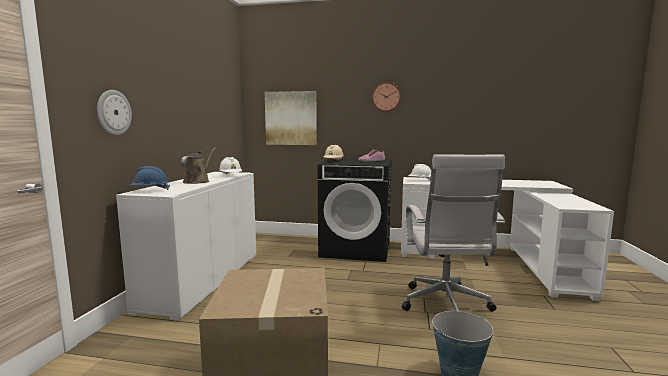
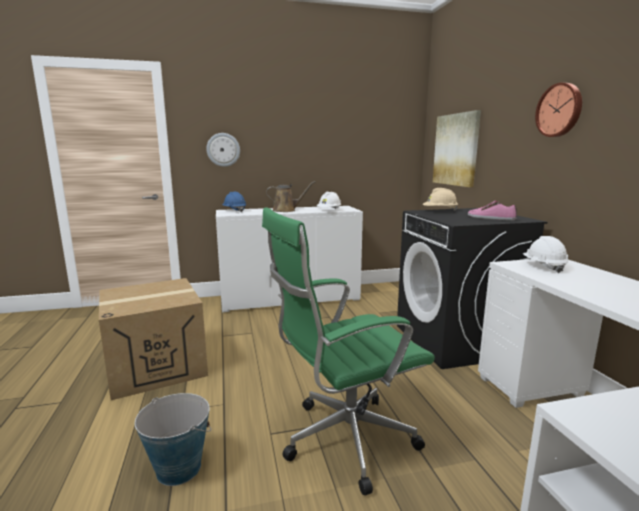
camera: 65 degrees right, 5 degrees up
(446, 306) = (343, 440): white office chair -> green office chair

